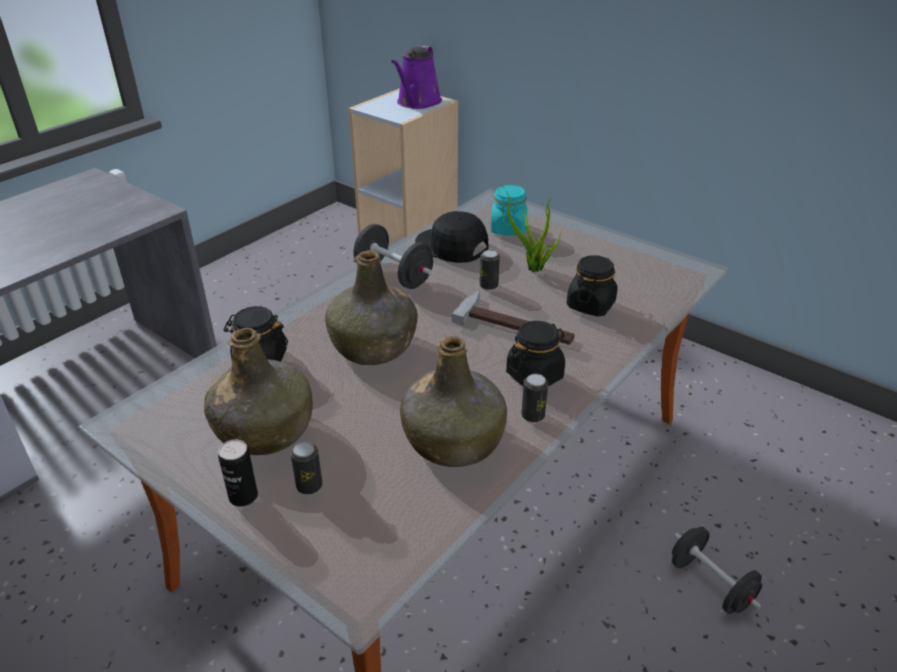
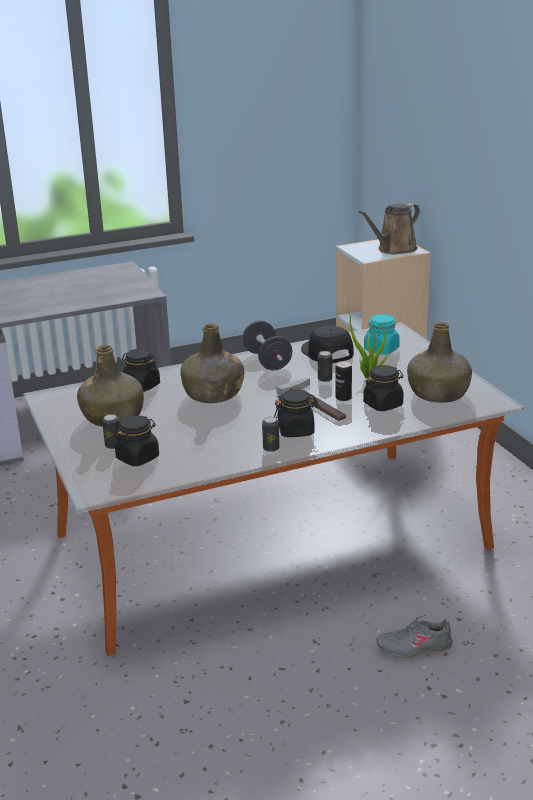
camera: 30 degrees right, 10 degrees down
(243, 496) = (76, 441): can -> can (343, 398)
(368, 498) = (138, 458): none -> black jar
(417, 103) = (394, 249): purple watering can -> brown watering can
(454, 441) = (210, 447): green bottle -> green bottle (439, 394)
(710, 584) = (414, 647): black dumbbell -> grey shoe

